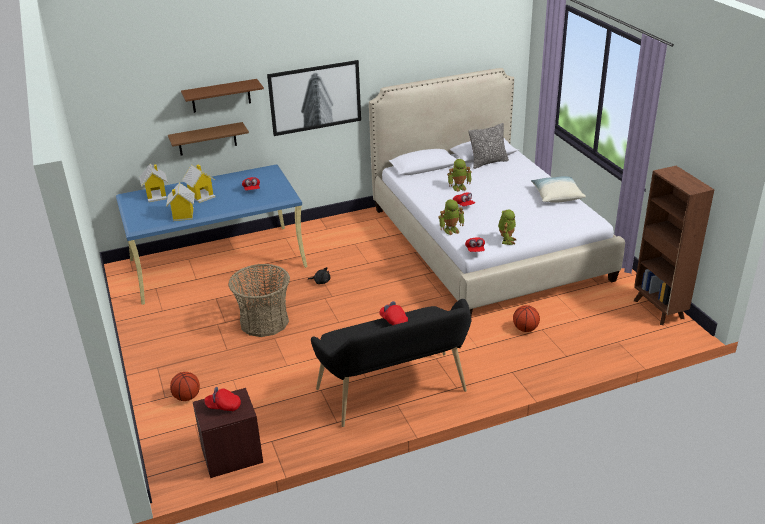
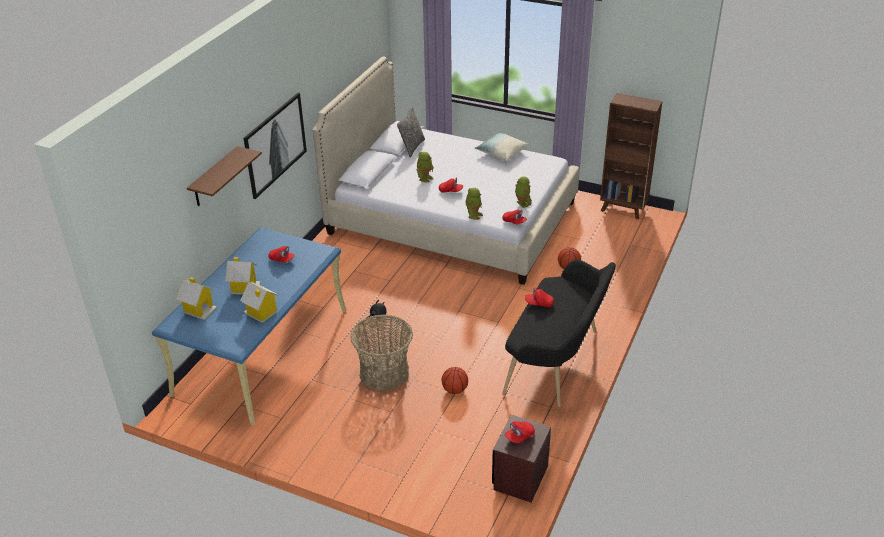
camera: 45 degrees left, 5 degrees up
(187, 397) = (420, 465): basketball -> basketball (455, 390)
(207, 139) = (209, 229): brown shelf -> none

